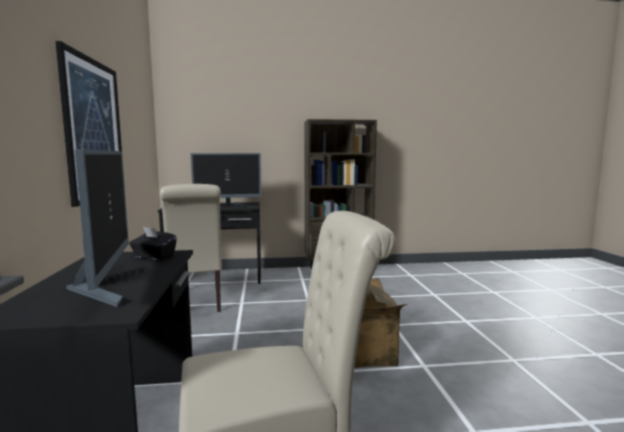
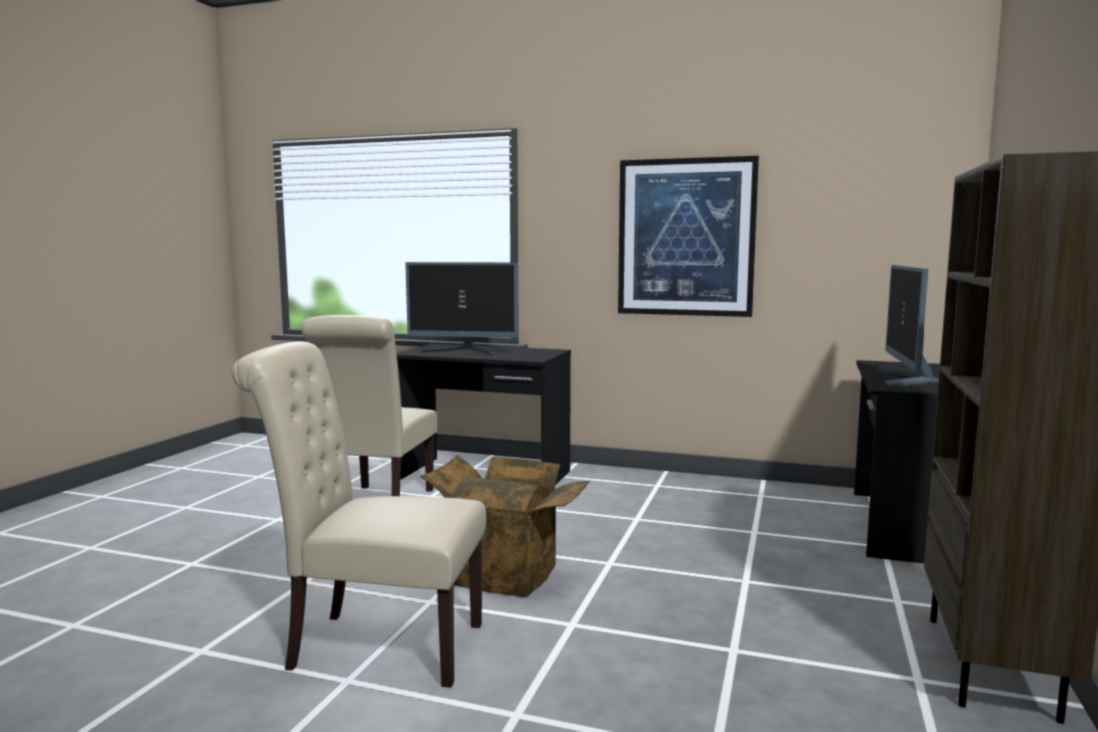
camera: 115 degrees right, 0 degrees up
(154, 257) = (528, 356): black tissue box -> none
(196, 303) = (764, 507): beige chair -> beige chair (375, 645)

